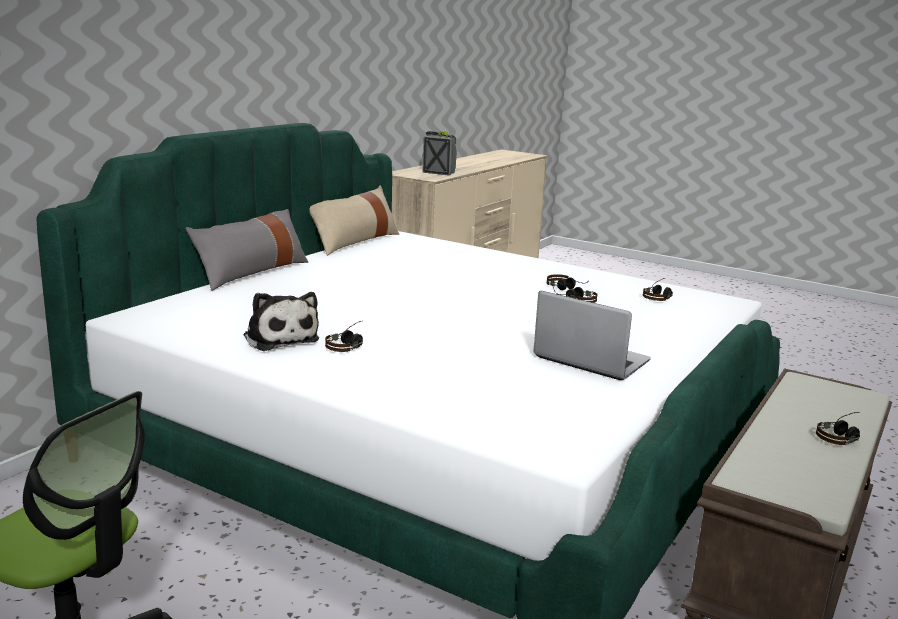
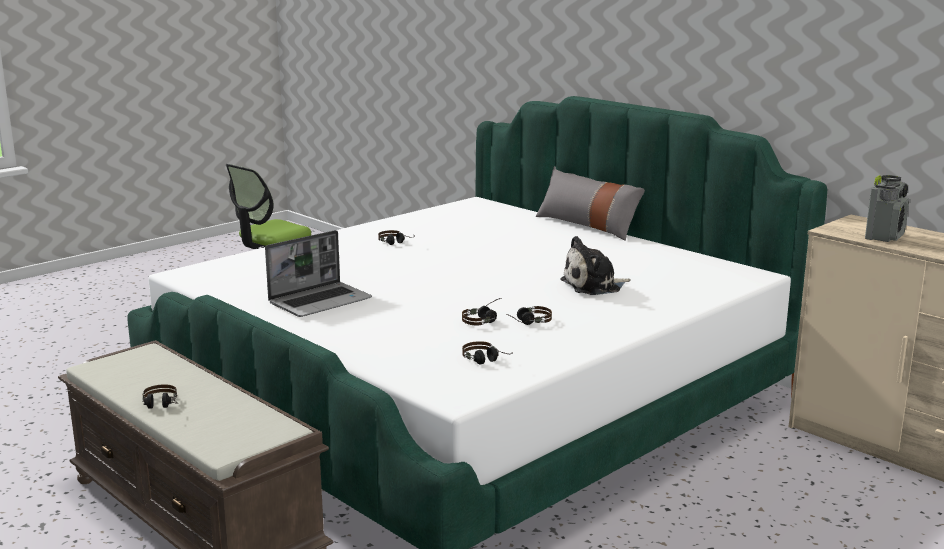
camera: 105 degrees right, 0 degrees up
(280, 338) = (419, 229): plush toy -> plush toy (594, 286)
(354, 242) = (713, 258): beige pillow -> none

